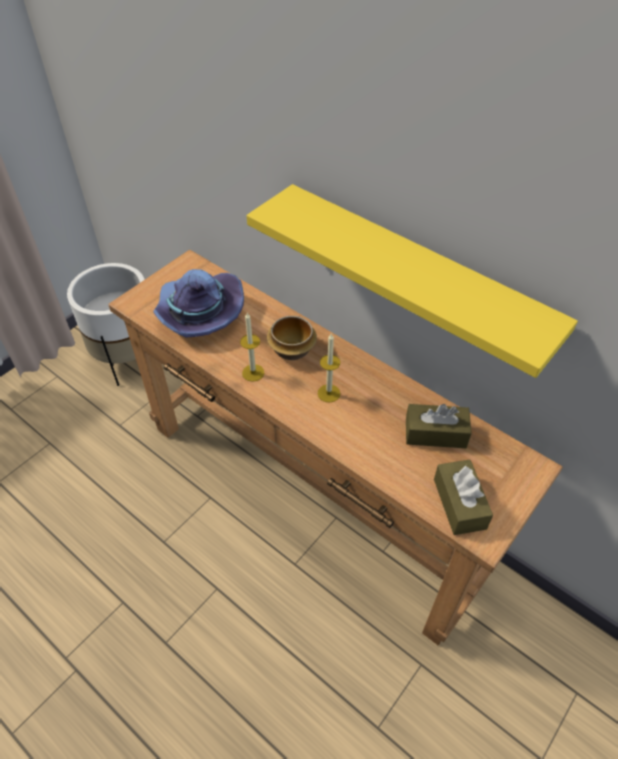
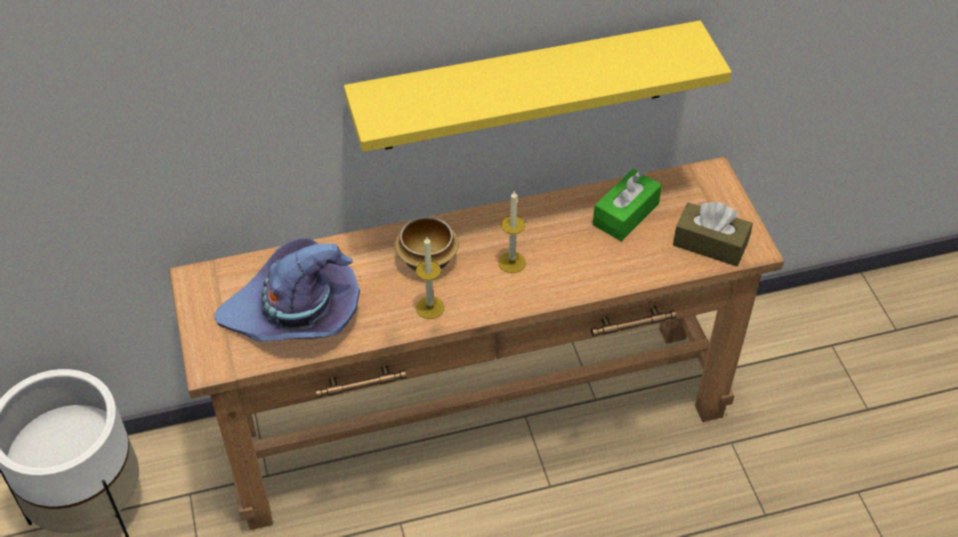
camera: 55 degrees left, 0 degrees up
(435, 433) = (625, 214): brown tissue box -> green tissue box

